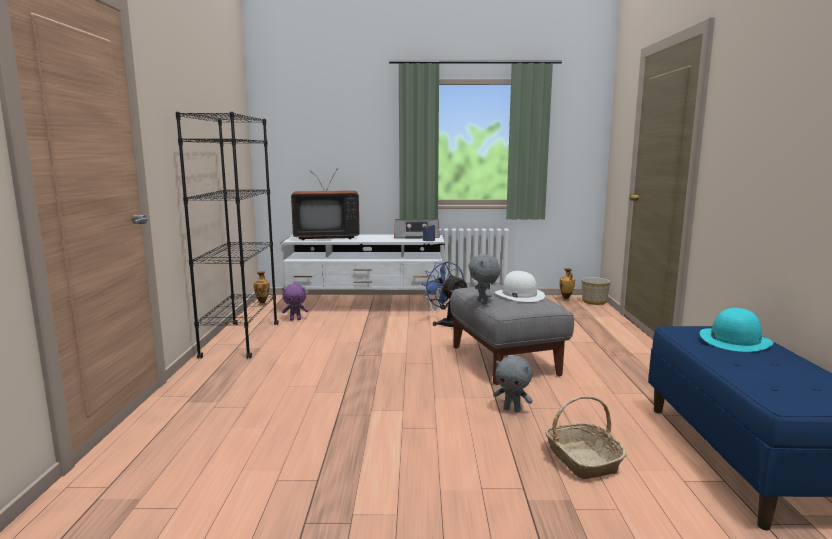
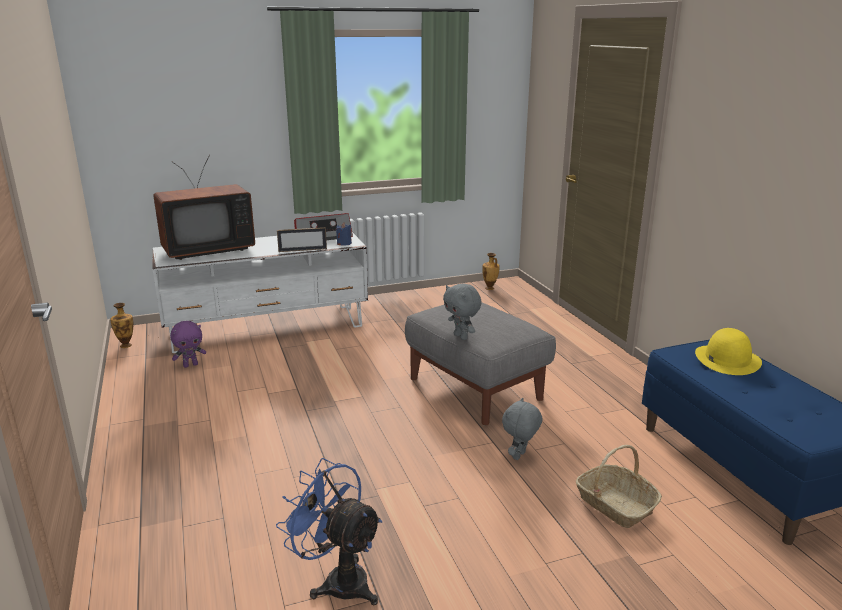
camera: 20 degrees left, 10 degrees up
(241, 340) = (140, 412): black bookcase -> none
(393, 241) = (302, 250): none -> picture frame
(447, 323) = (382, 343): blue fan -> blue fan (338, 580)
(512, 410) = (520, 456): grey plush toy -> grey plush toy turned 120 degrees clockwise
(519, 295) = (491, 319): white hat -> none
(594, 302) = (520, 287): planter -> none
(734, 340) = (727, 359): turquoise hat -> yellow hat

